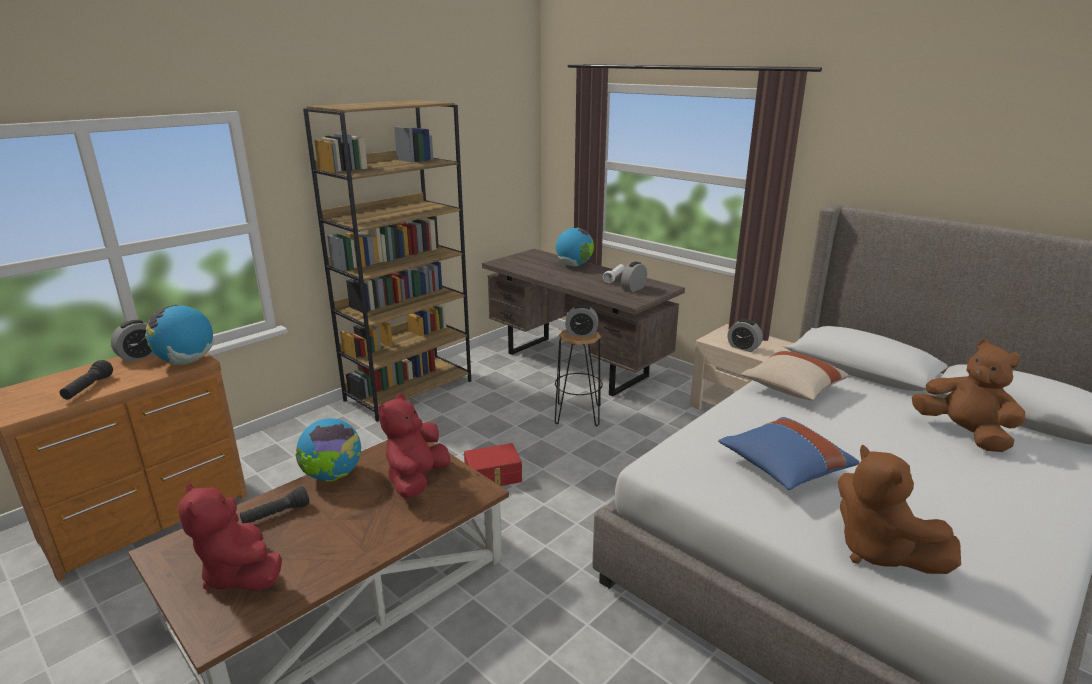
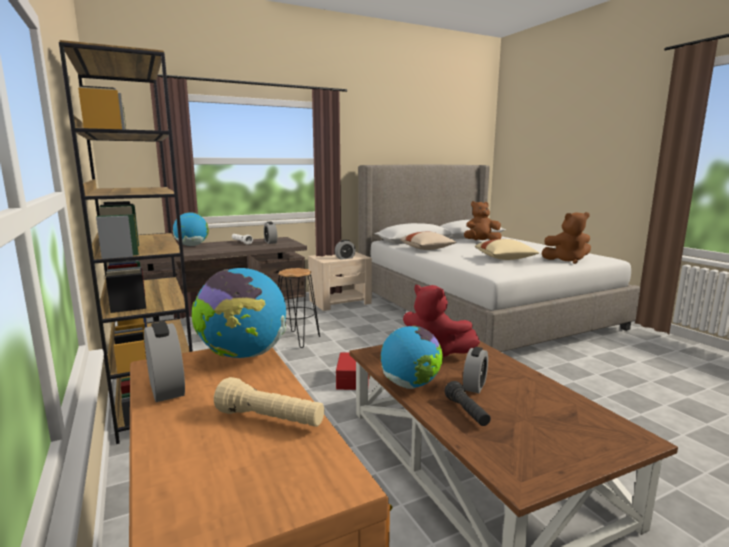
camera: 70 degrees left, 10 degrees down
(88, 388) = (270, 420): black flashlight -> beige flashlight
(240, 573) = (556, 429): red plush toy -> none
(581, 333) = (295, 270): alarm clock -> alarm clock (474, 386)
(783, 468) = (505, 259): blue pillow -> beige pillow

